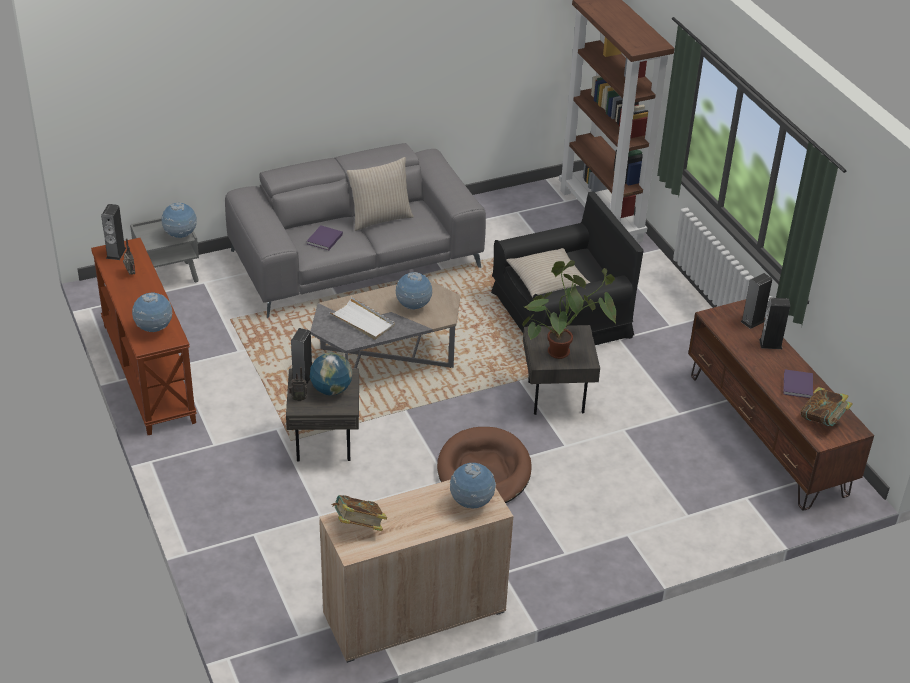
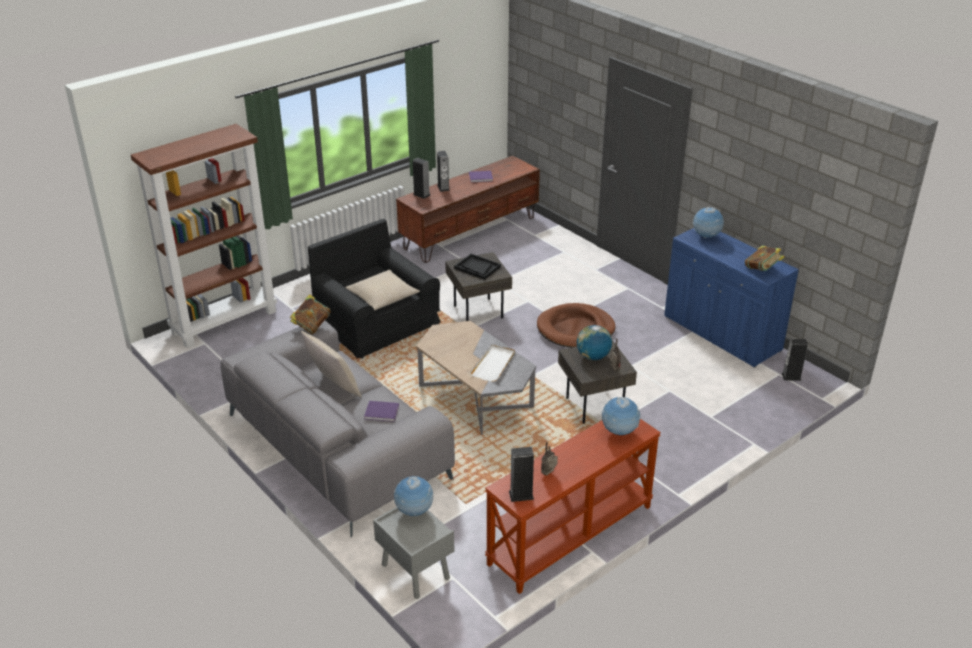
camera: 105 degrees left, 5 degrees down
(302, 378) = (589, 373): speaker -> speaker (791, 377)
(413, 307) = (460, 343): globe -> none
(414, 613) = (721, 334): beige cabinet -> blue cabinet
(563, 346) = (477, 268): potted plant -> black tray
(823, 420) = (509, 169): book -> book (312, 326)

